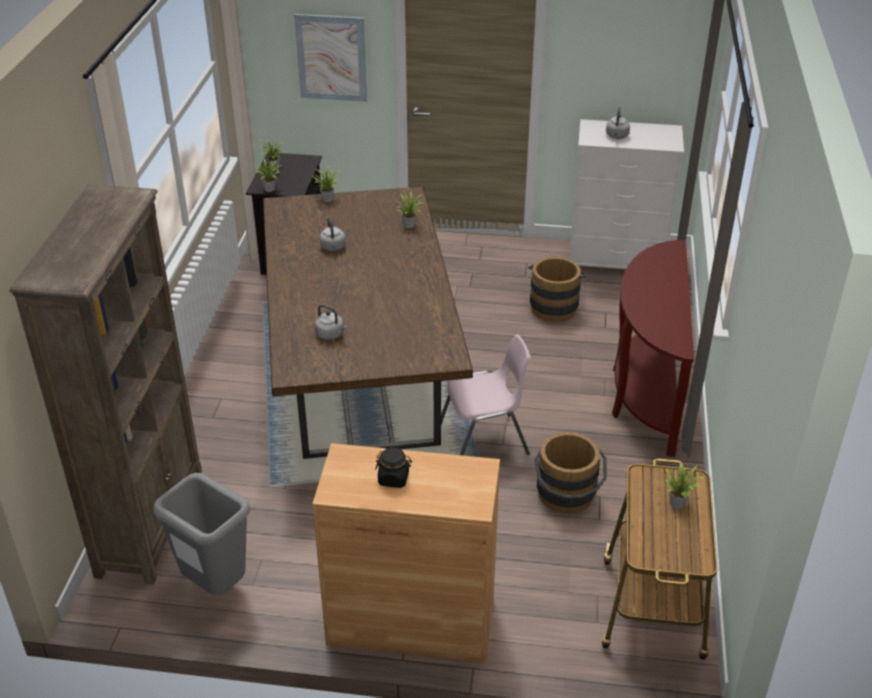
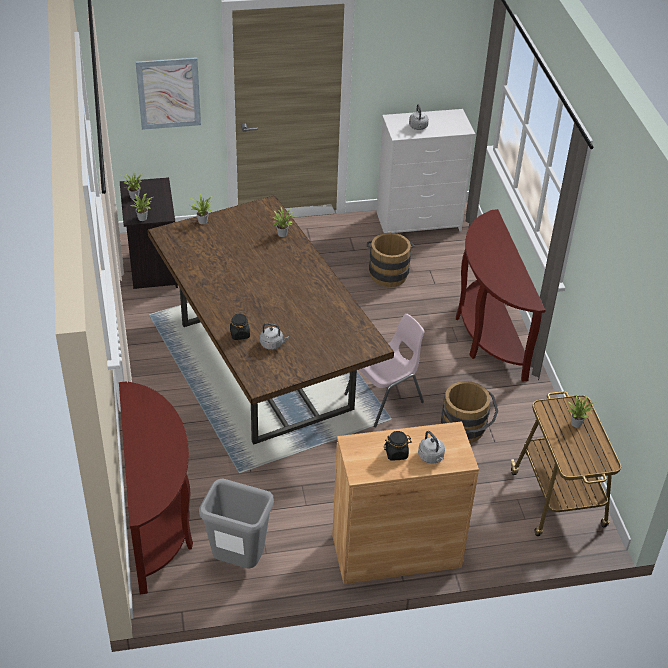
camera: 20 degrees left, 5 degrees up
(151, 521) = (159, 523): brown bookcase -> brown console table
(299, 317) = (239, 334): none -> black jar
(333, 248) = (232, 266): grey kettle -> grey kettle (431, 457)

